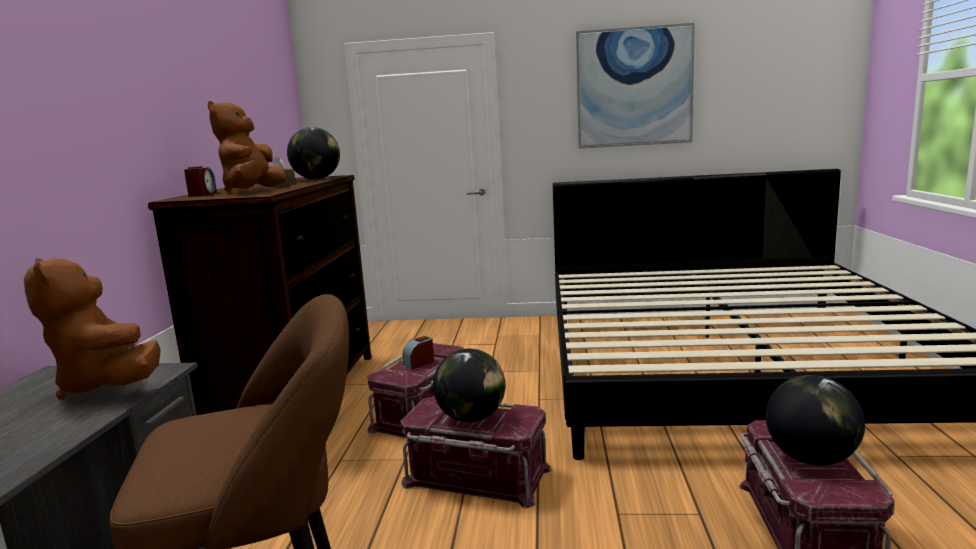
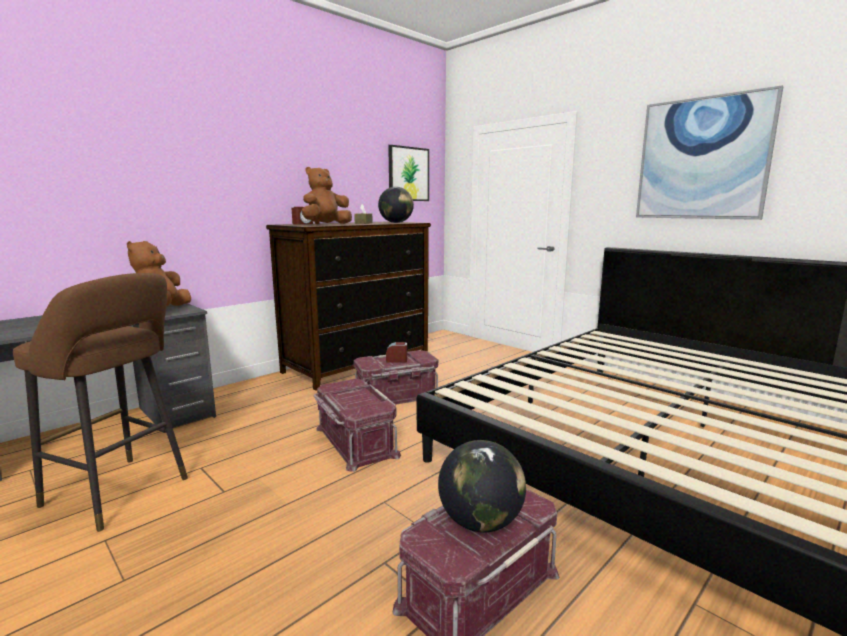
camera: 40 degrees right, 0 degrees up
(273, 108) = (408, 174): none -> picture
(471, 418) = (352, 398): globe -> none

